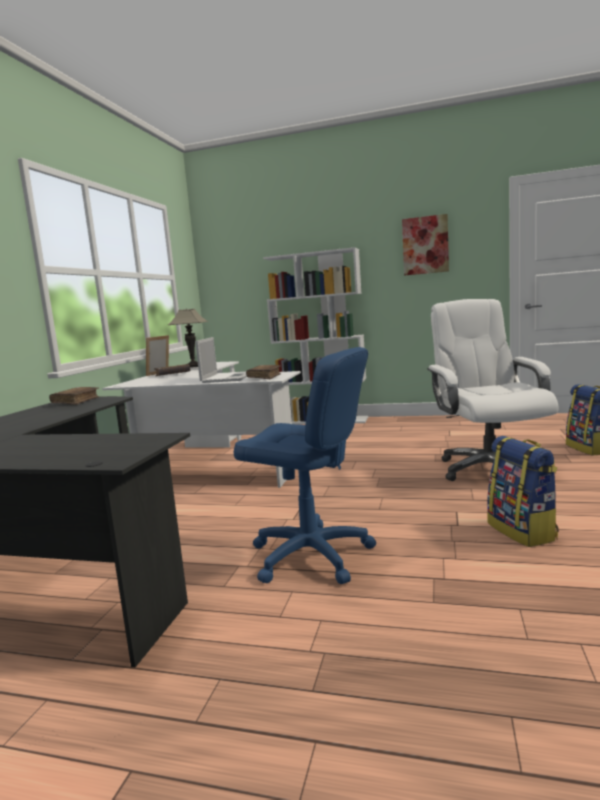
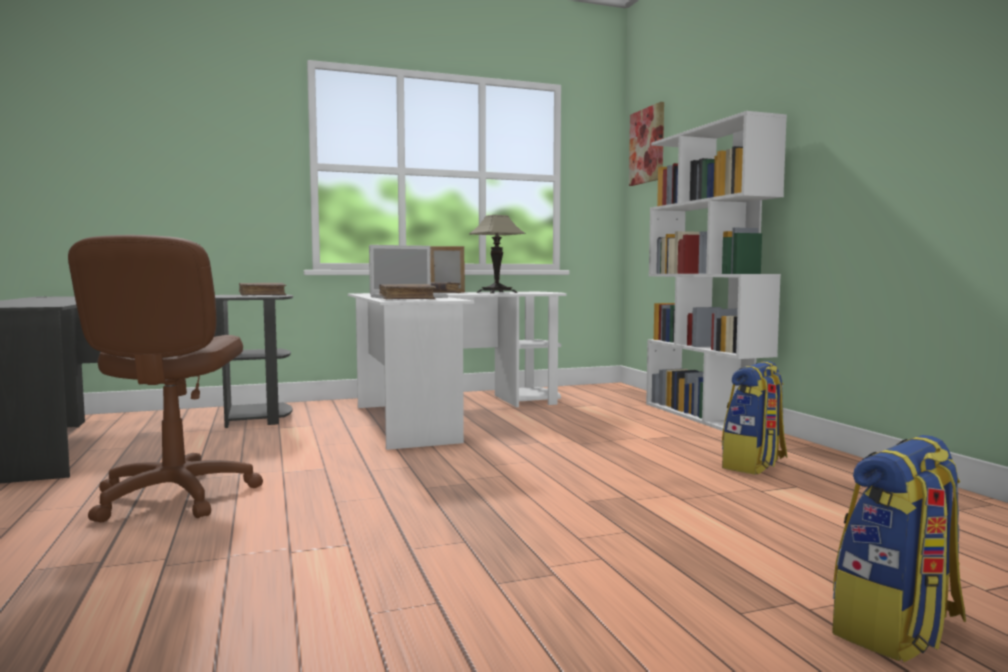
camera: 55 degrees right, 5 degrees down
(311, 555) = (174, 497): blue office chair -> brown office chair
(425, 245) = (895, 89): picture -> picture (647, 145)
(489, 469) = (585, 542): white office chair -> none
(523, 531) = (275, 599): backpack -> backpack (754, 465)

